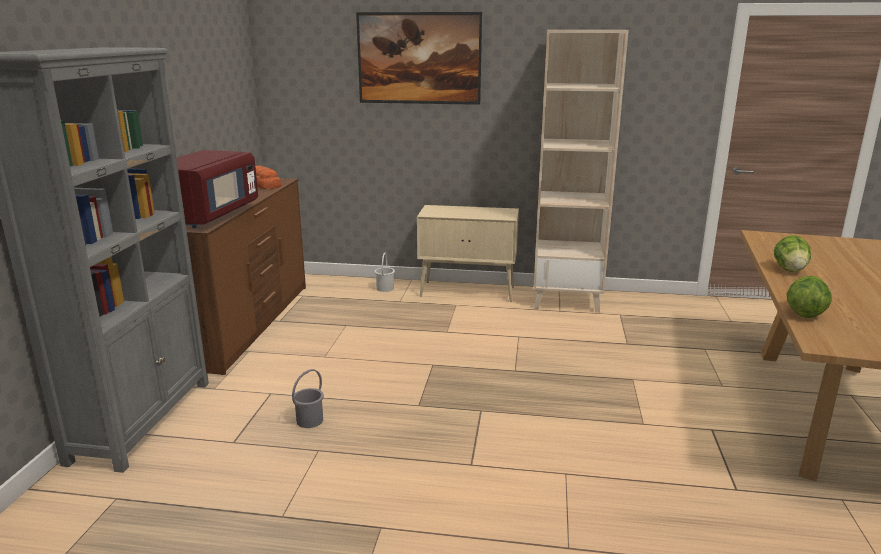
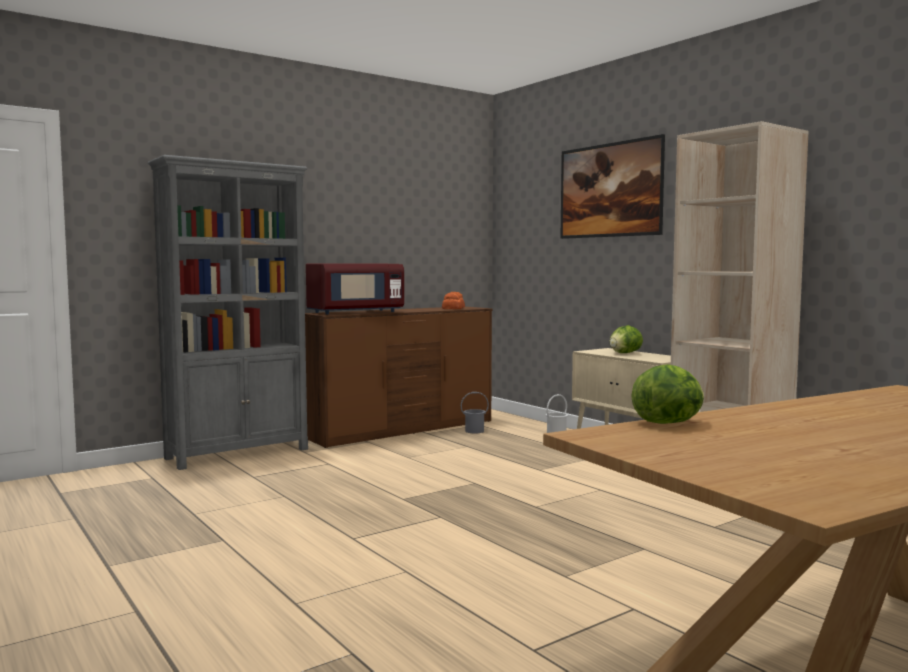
camera: 45 degrees right, 15 degrees down
(309, 420) = (315, 482): grey bucket -> grey bucket (474, 431)
(790, 270) = (812, 407): lettuce -> lettuce (624, 353)

